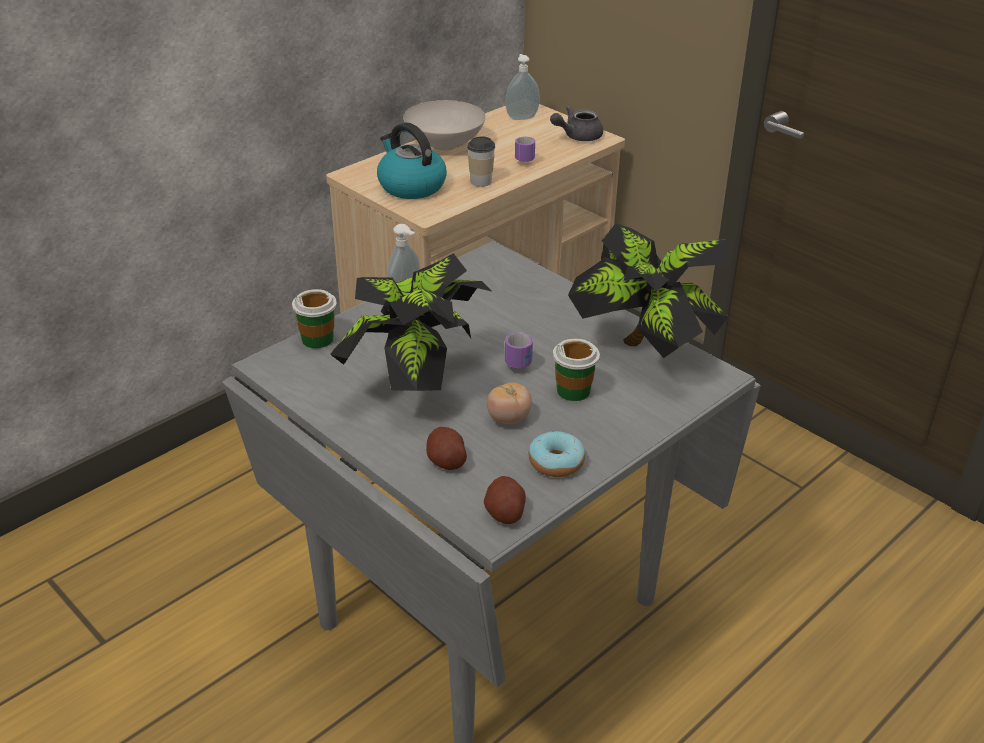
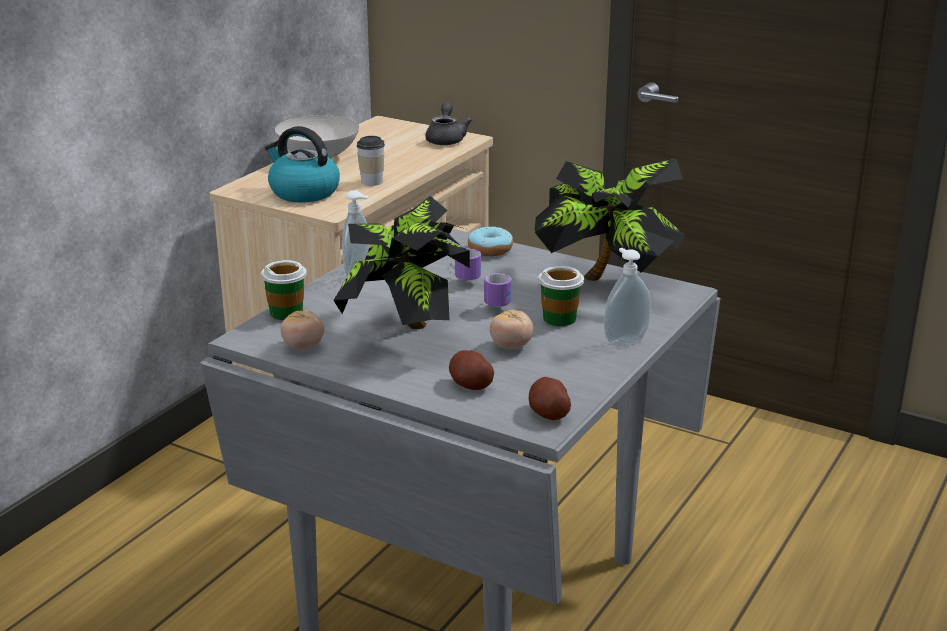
camera: 15 degrees left, 10 degrees down
(313, 384) = (303, 347): none -> tomato
(521, 117) = (383, 130): soap dispenser -> soap dispenser (624, 341)
(522, 158) = (402, 160): mug -> mug (461, 277)
(556, 462) = (574, 371): donut -> donut (490, 250)
(577, 136) = (446, 139): grey teapot -> grey teapot turned 135 degrees clockwise

